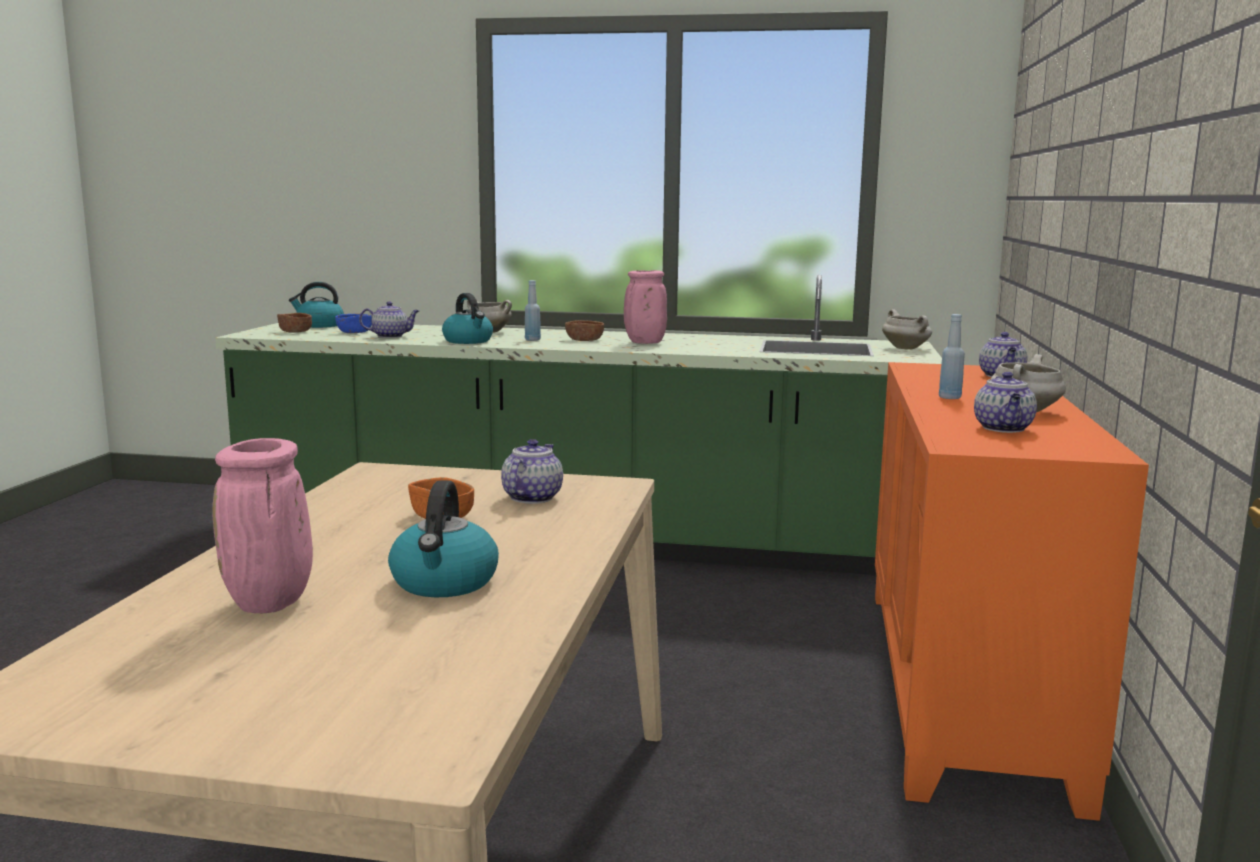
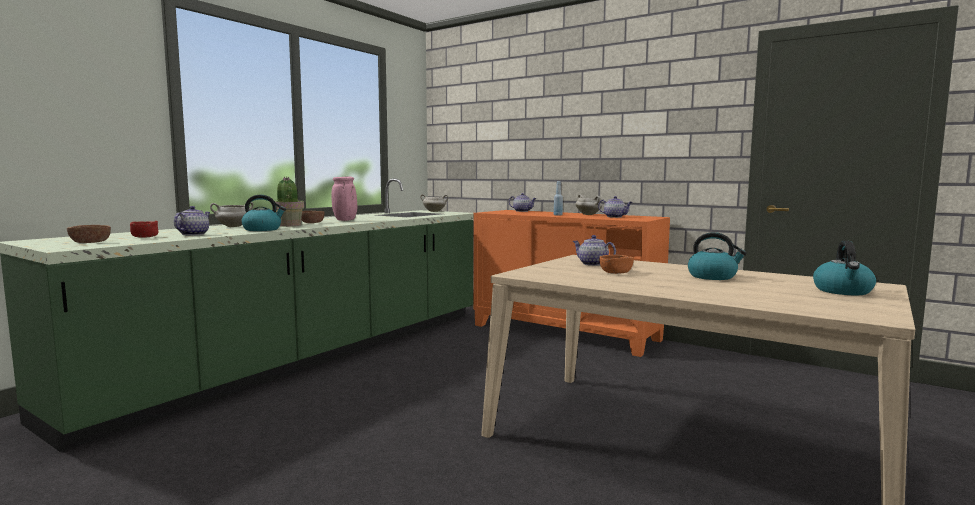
camera: 65 degrees left, 5 degrees down
(270, 605) = (740, 291): pink vase -> none
(319, 325) = (70, 239): kettle -> kettle (843, 291)
(354, 332) = (145, 237): blue bowl -> red bowl
(532, 340) = (289, 225): blue bottle -> potted plant

